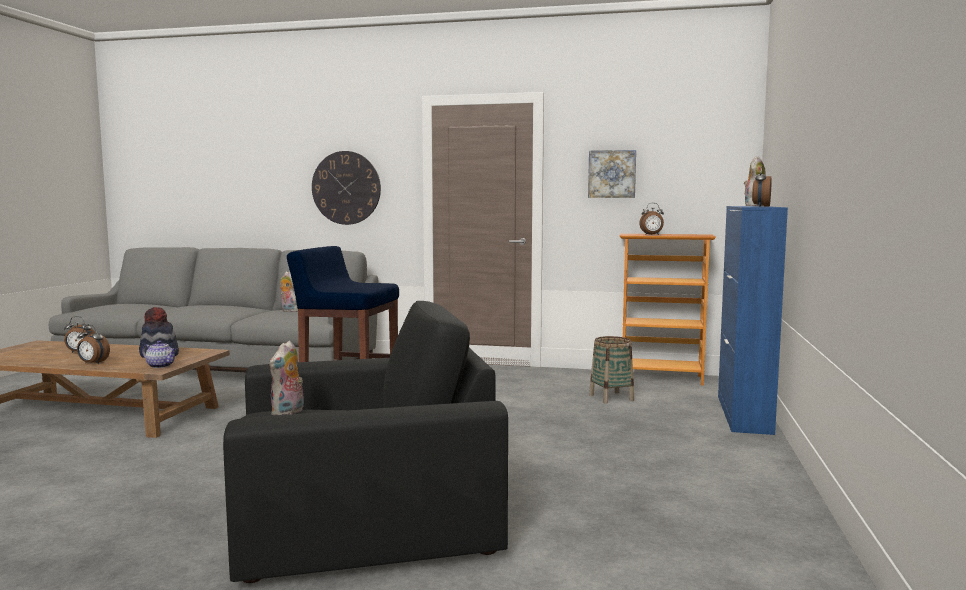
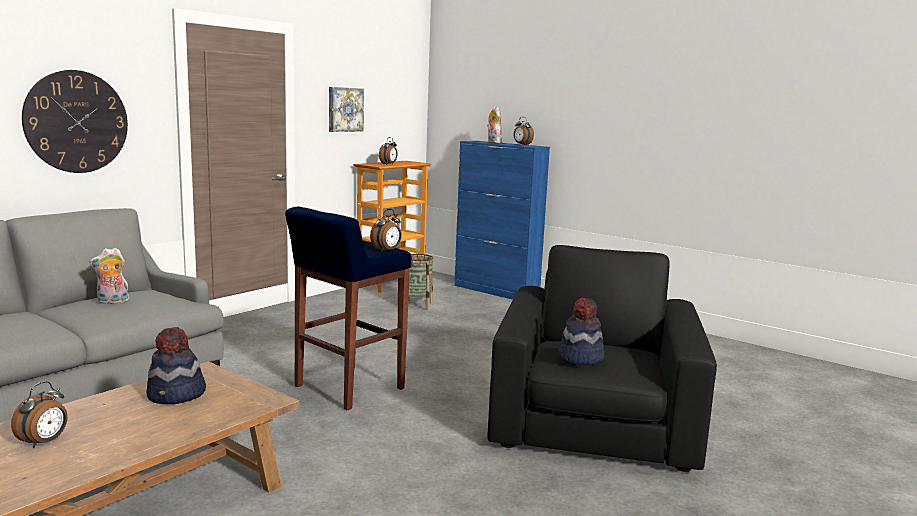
camera: 65 degrees left, 5 degrees up
(93, 363) = (158, 435): alarm clock -> alarm clock (387, 251)
(161, 366) = (250, 398): teapot -> none
(288, 413) = (580, 358): plush toy -> hat

